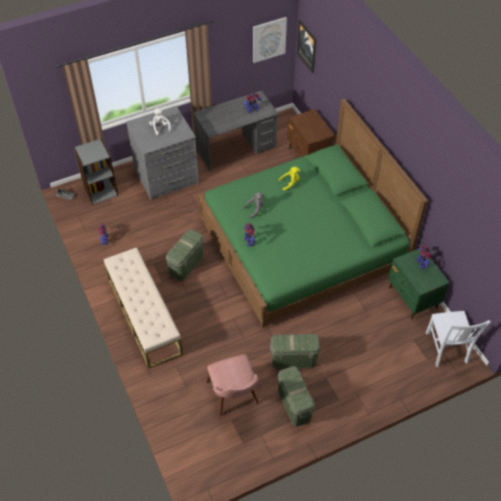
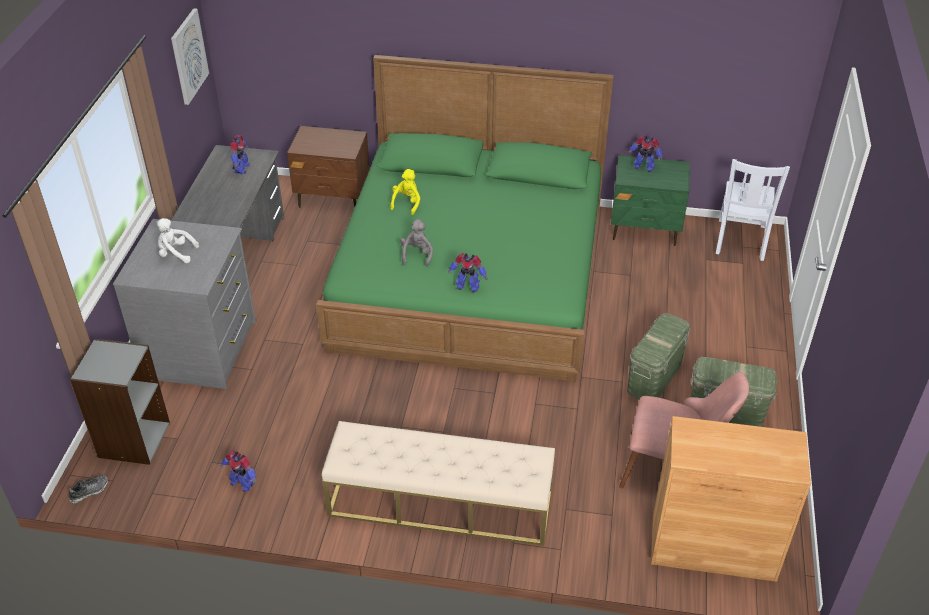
camera: 55 degrees left, 10 degrees down
(186, 264) = (391, 407): green storage box -> none
(196, 439) = (713, 547): none -> brown cabinet
(307, 46) = (245, 37): picture -> none
(447, 349) = (740, 241): white chair -> white chair turned 75 degrees clockwise

